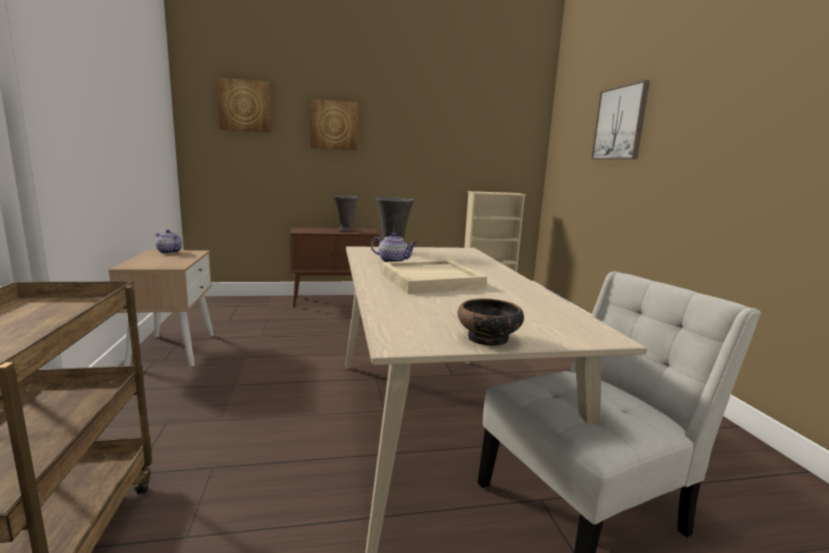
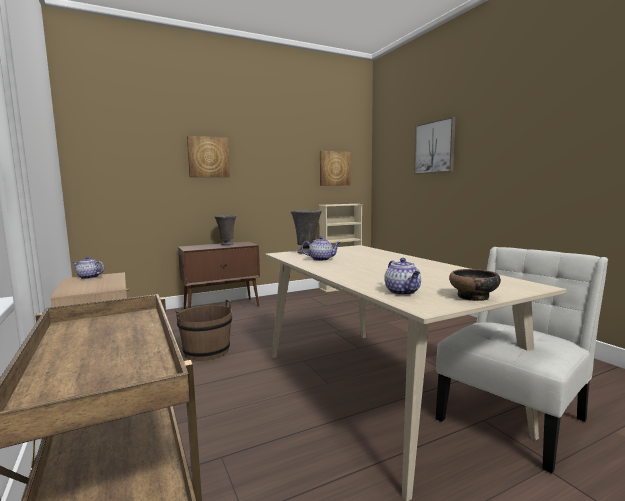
camera: 15 degrees left, 5 degrees down
(245, 106) = (128, 143): picture -> picture (334, 168)
(283, 348) = (206, 351): none -> brown bucket
(410, 318) = (403, 292): none -> teapot
(431, 279) = (370, 268): beige tray -> none

